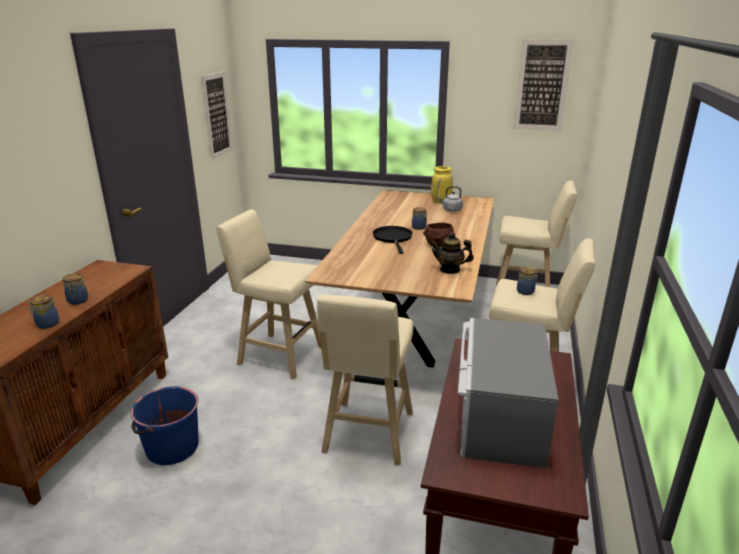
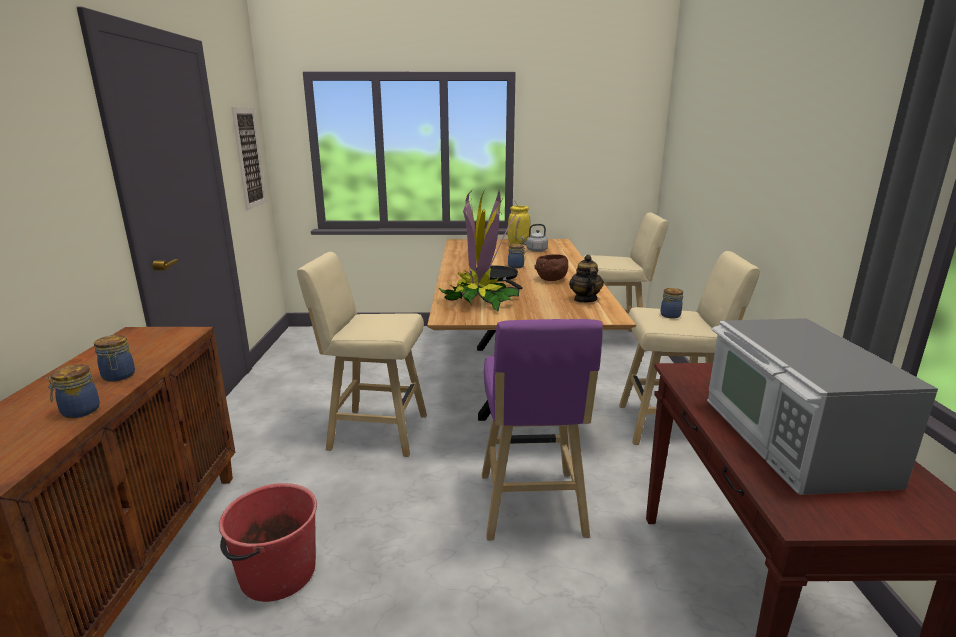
camera: 15 degrees left, 5 degrees down
(171, 448) = (277, 573): blue bucket -> red bucket
(361, 261) = (479, 300): none -> potted plant
(367, 436) = (531, 509): beige stool -> purple stool
(450, 269) = (585, 299): teapot -> teapot turned 90 degrees clockwise
(542, 85) = (612, 117): picture -> none

